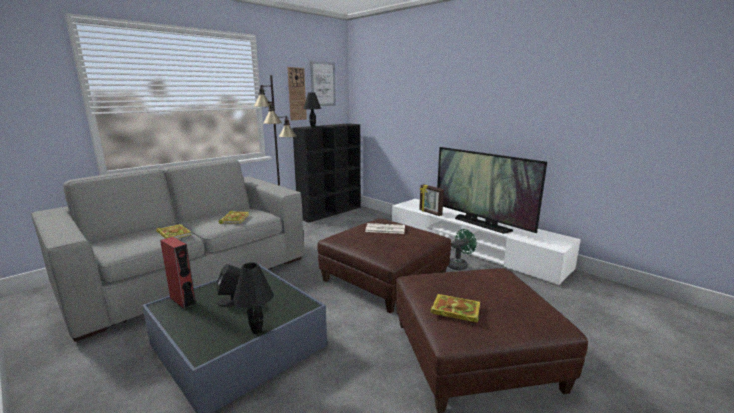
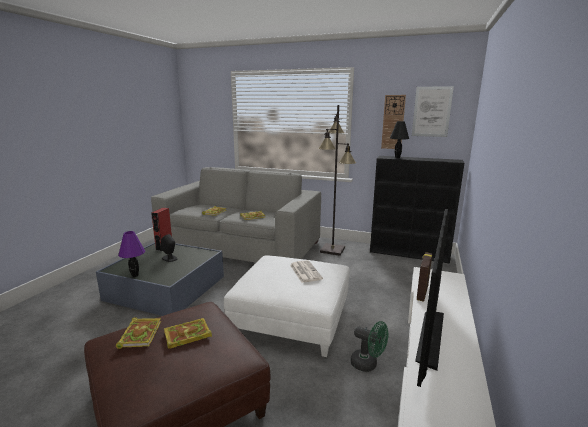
camera: 65 degrees right, 0 degrees up
(257, 331) = (135, 275): black table lamp -> purple table lamp
(385, 278) = (292, 319): brown ottoman -> white ottoman
(468, 287) = (186, 336): none -> book

